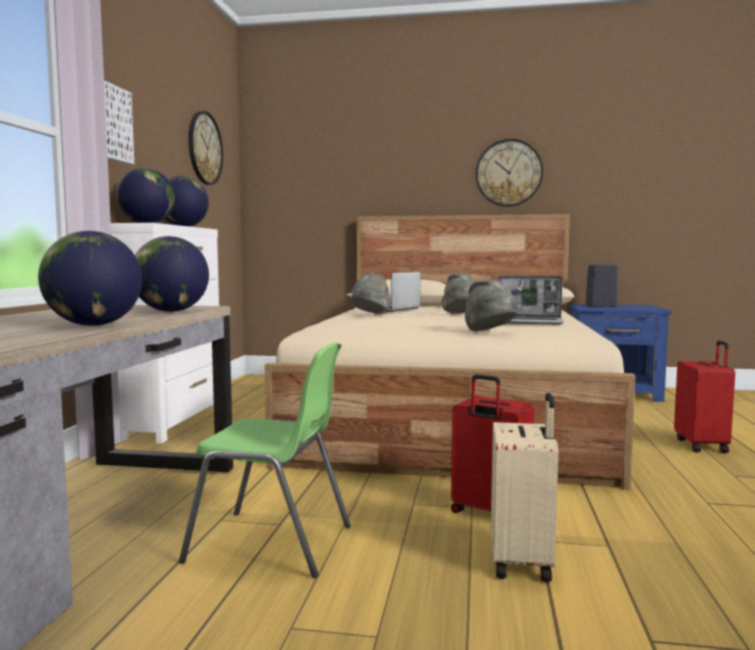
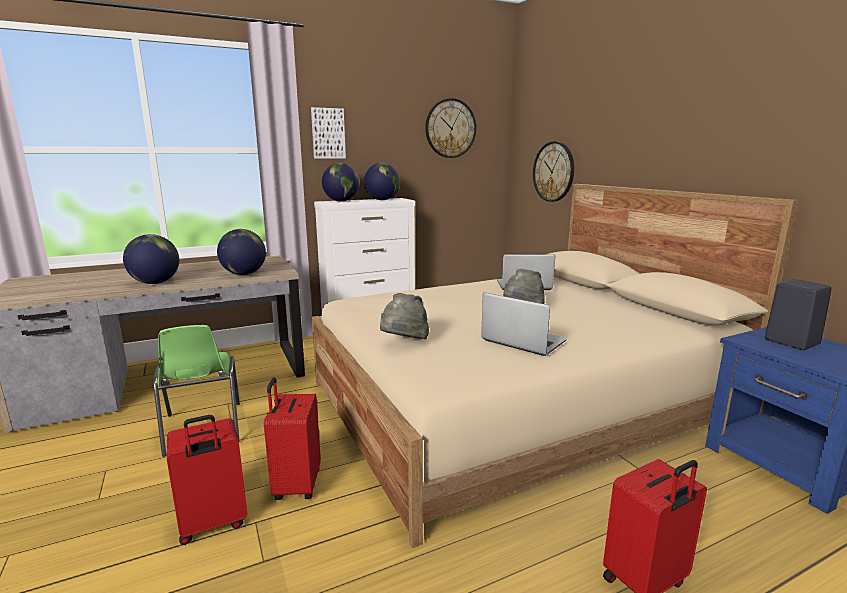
camera: 55 degrees right, 10 degrees up
(370, 314) = (468, 290): grey hat -> none
(508, 173) = (729, 137): wall clock -> wall clock (553, 171)
(523, 562) = (213, 524): beige suitcase -> red suitcase
(529, 322) = (521, 341): laptop -> laptop turned 150 degrees clockwise

